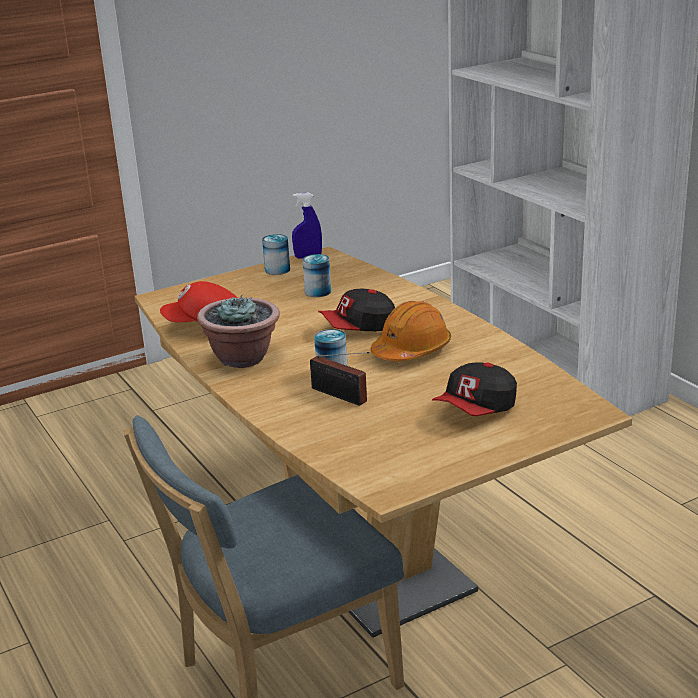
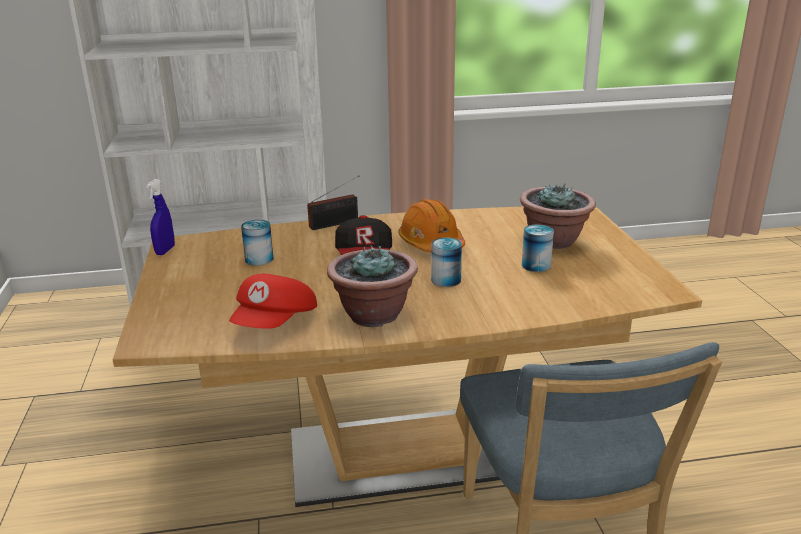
camera: 70 degrees left, 0 degrees up
(277, 270) = (174, 269): can -> can (536, 265)
(341, 396) = (494, 283): radio -> radio (336, 223)
(477, 410) = (554, 241): cap -> potted plant

